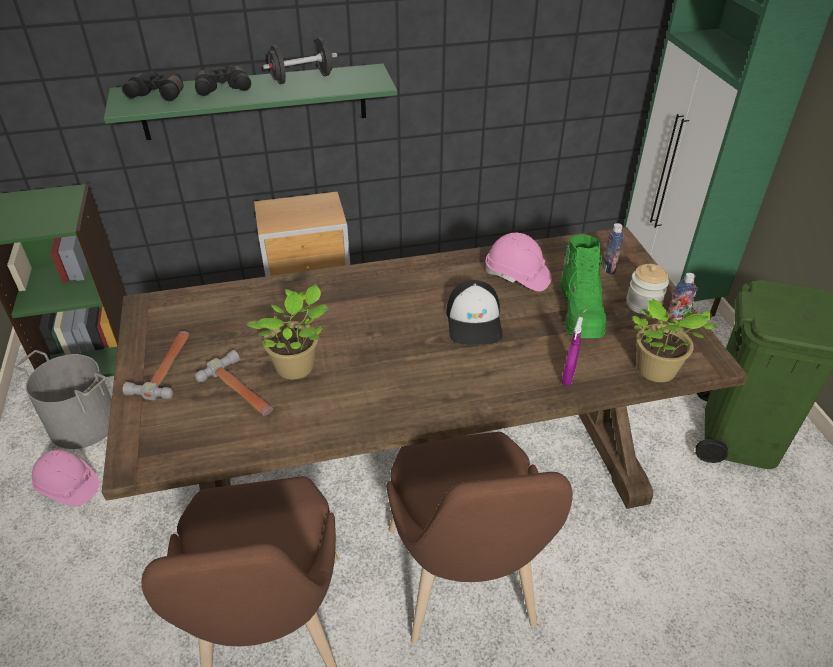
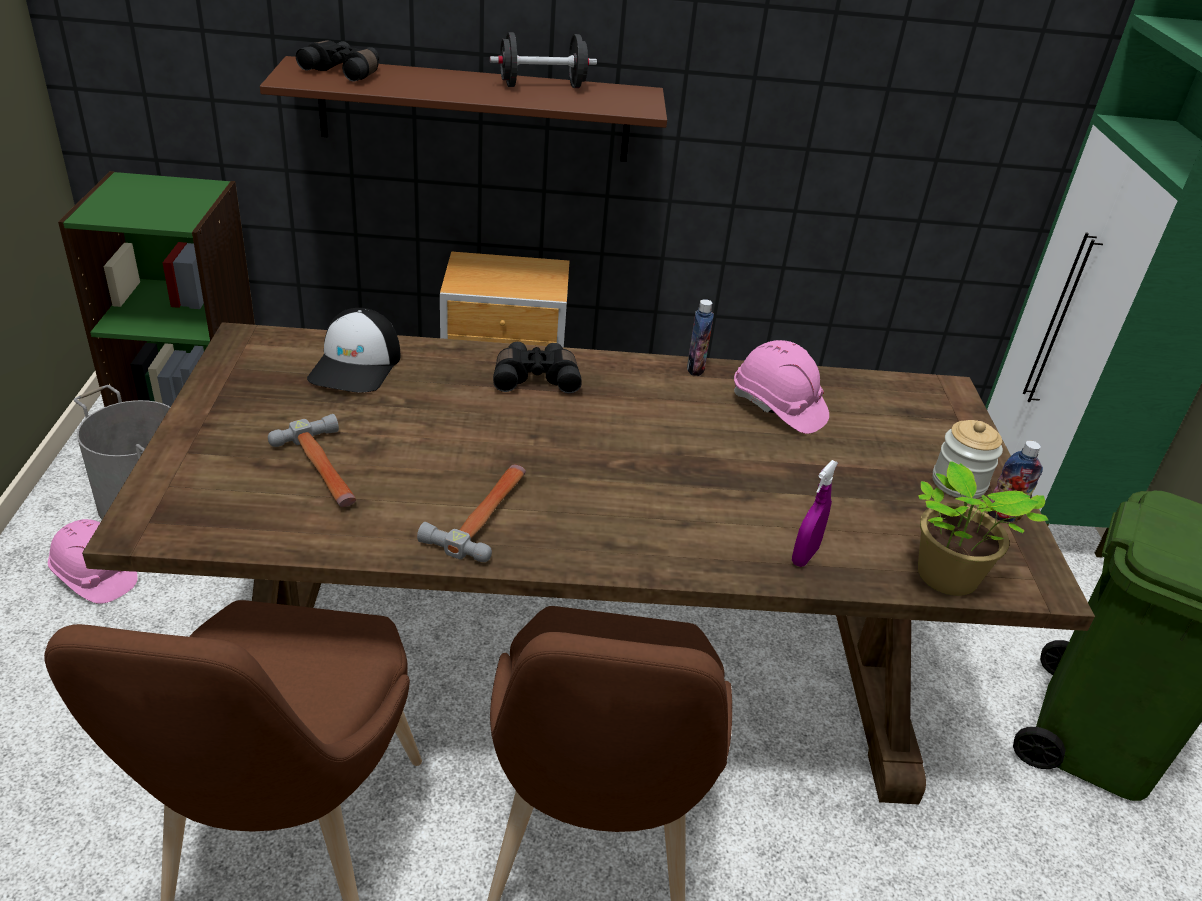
camera: 10 degrees right, 5 degrees down
(167, 367) = (238, 419): hammer -> hammer (485, 514)
(223, 87) = (431, 79): black binoculars -> black binoculars (536, 378)
(255, 102) = (475, 110): green shelf -> brown shelf
(298, 367) = (415, 457): potted plant -> none
(475, 321) = (692, 453): cap -> cap (356, 365)
(581, 313) = (857, 474): green boot -> none
(608, 269) = (921, 425): bottle -> bottle (695, 368)

